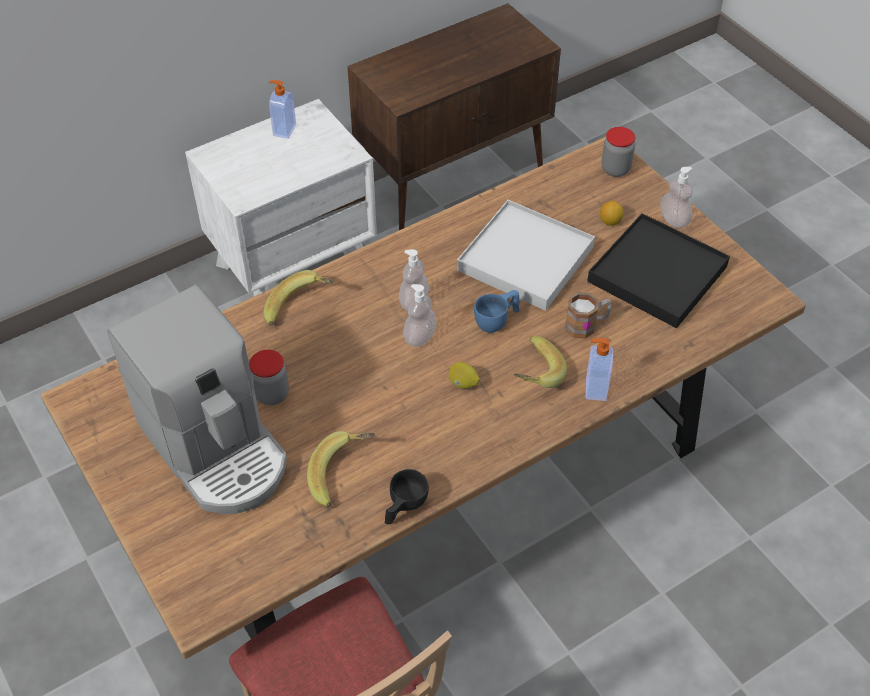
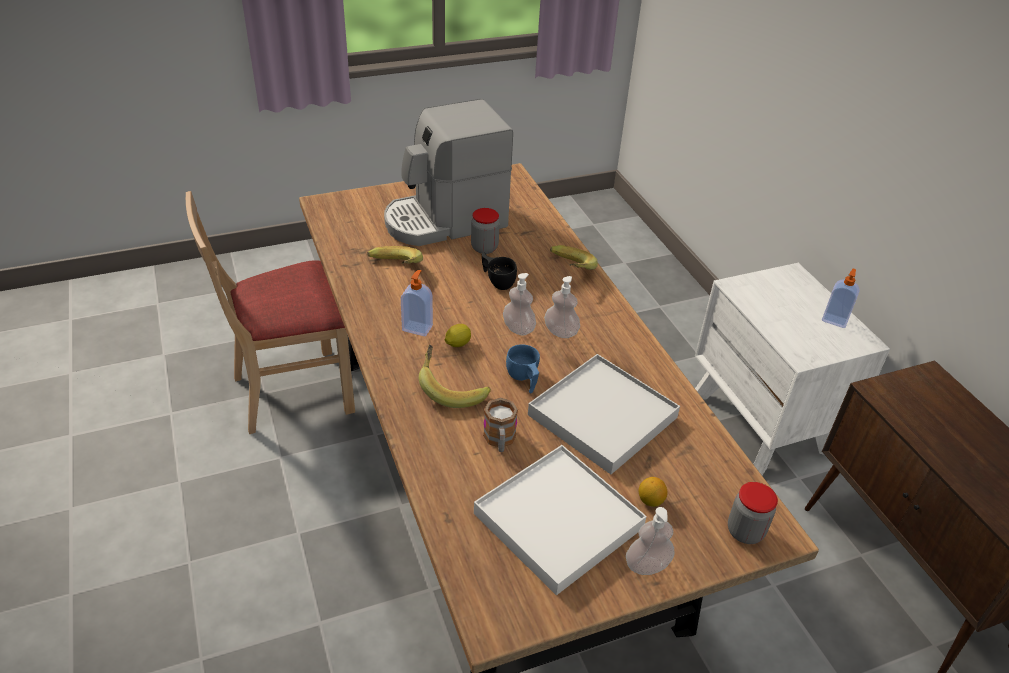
camera: 100 degrees right, 10 degrees down
(403, 507) = (352, 293): black cup -> black cup (497, 281)
(594, 389) = (418, 426): soap dispenser -> soap dispenser (417, 328)
(657, 274) = (559, 520): black tray -> white tray

